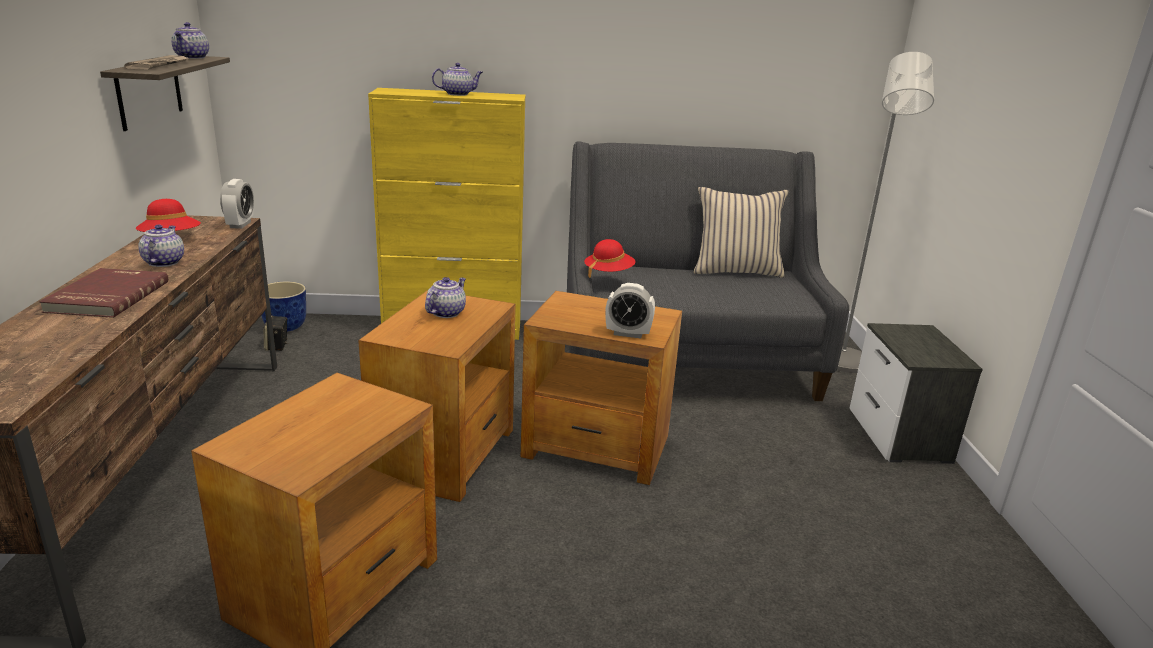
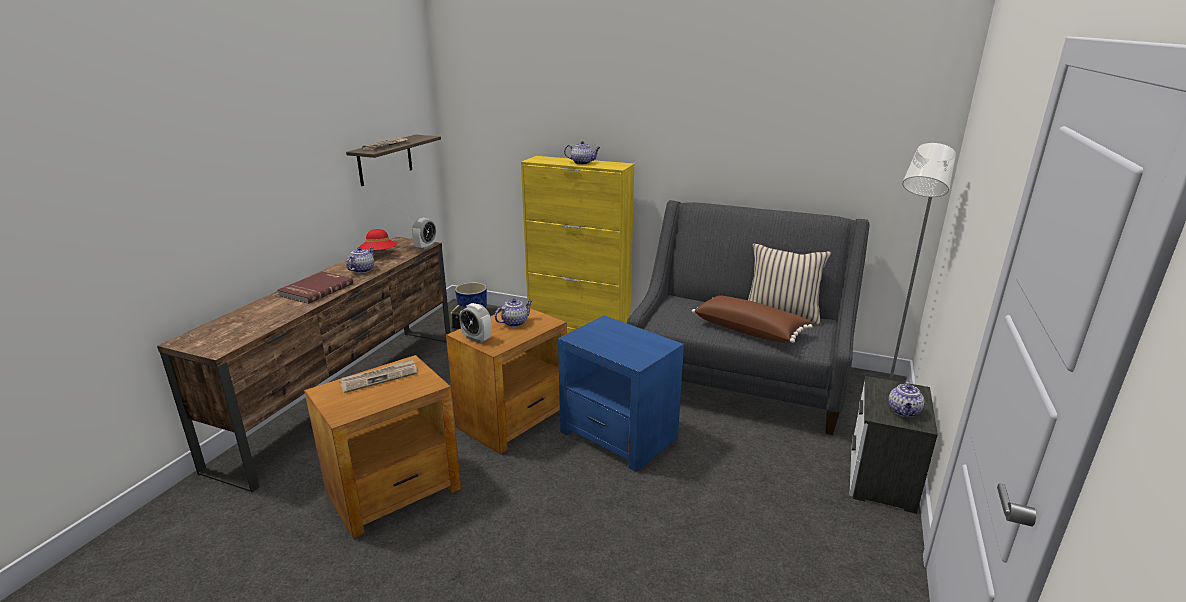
camera: 25 degrees right, 0 degrees up
(192, 57) = (416, 137): teapot -> teapot (904, 412)
(310, 411) = (380, 377): none -> newspaper
(597, 447) = (618, 435): brown side table -> blue side table
(608, 273) = (665, 305): red hat -> none
(628, 334) = (623, 356): alarm clock -> alarm clock (477, 338)
(719, 291) = (749, 330): none -> brown pillow

